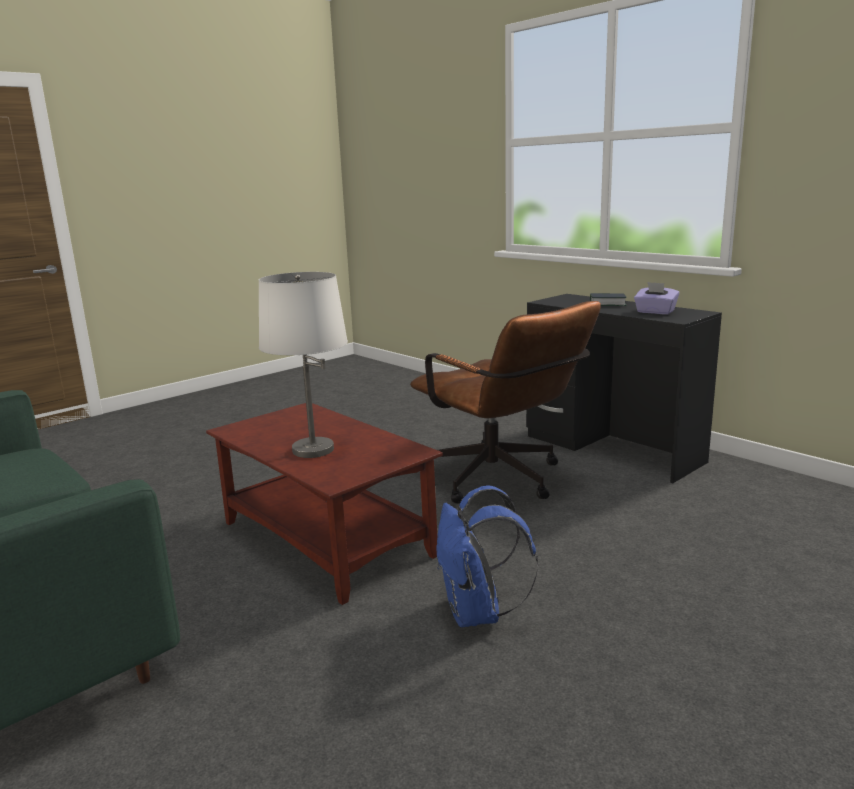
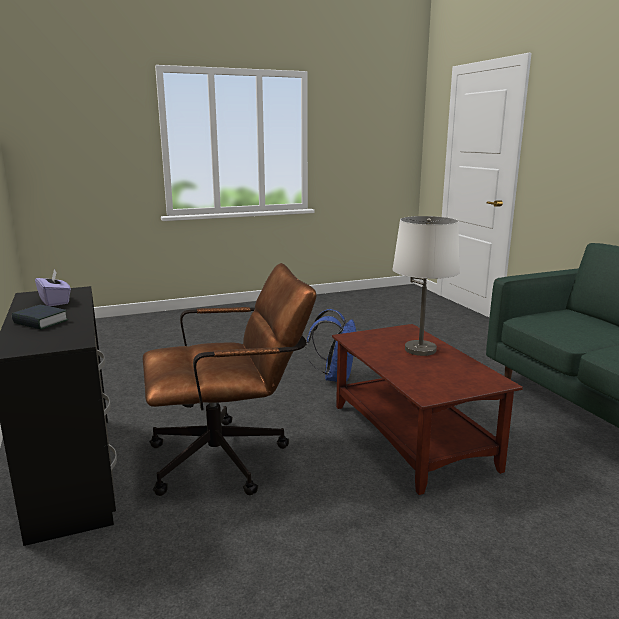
camera: 160 degrees left, 0 degrees up
(501, 481) = (230, 457): brown office chair -> brown office chair turned 90 degrees clockwise

